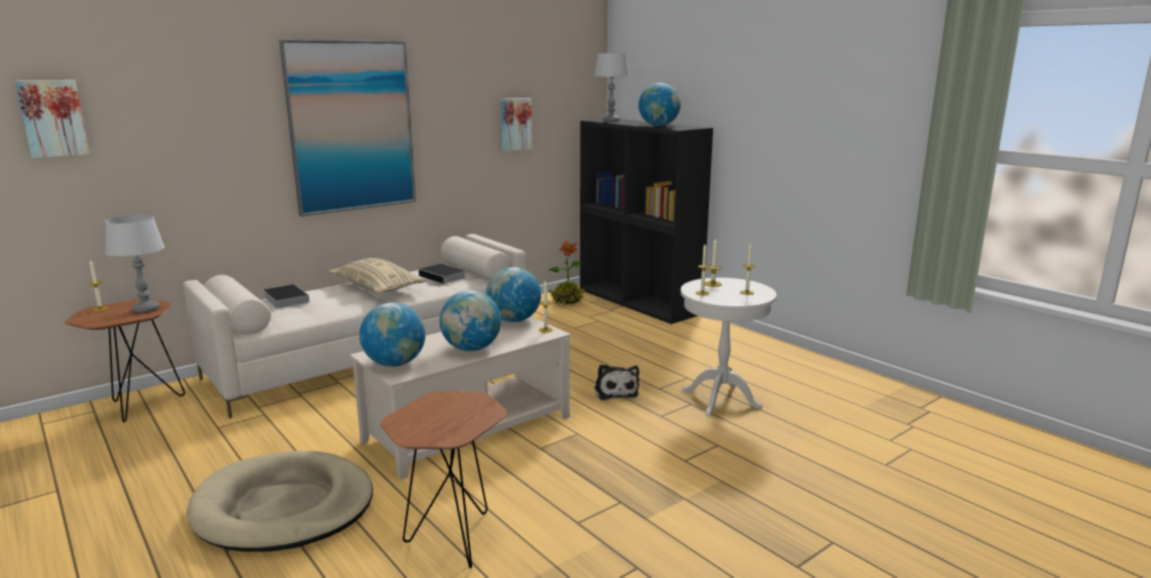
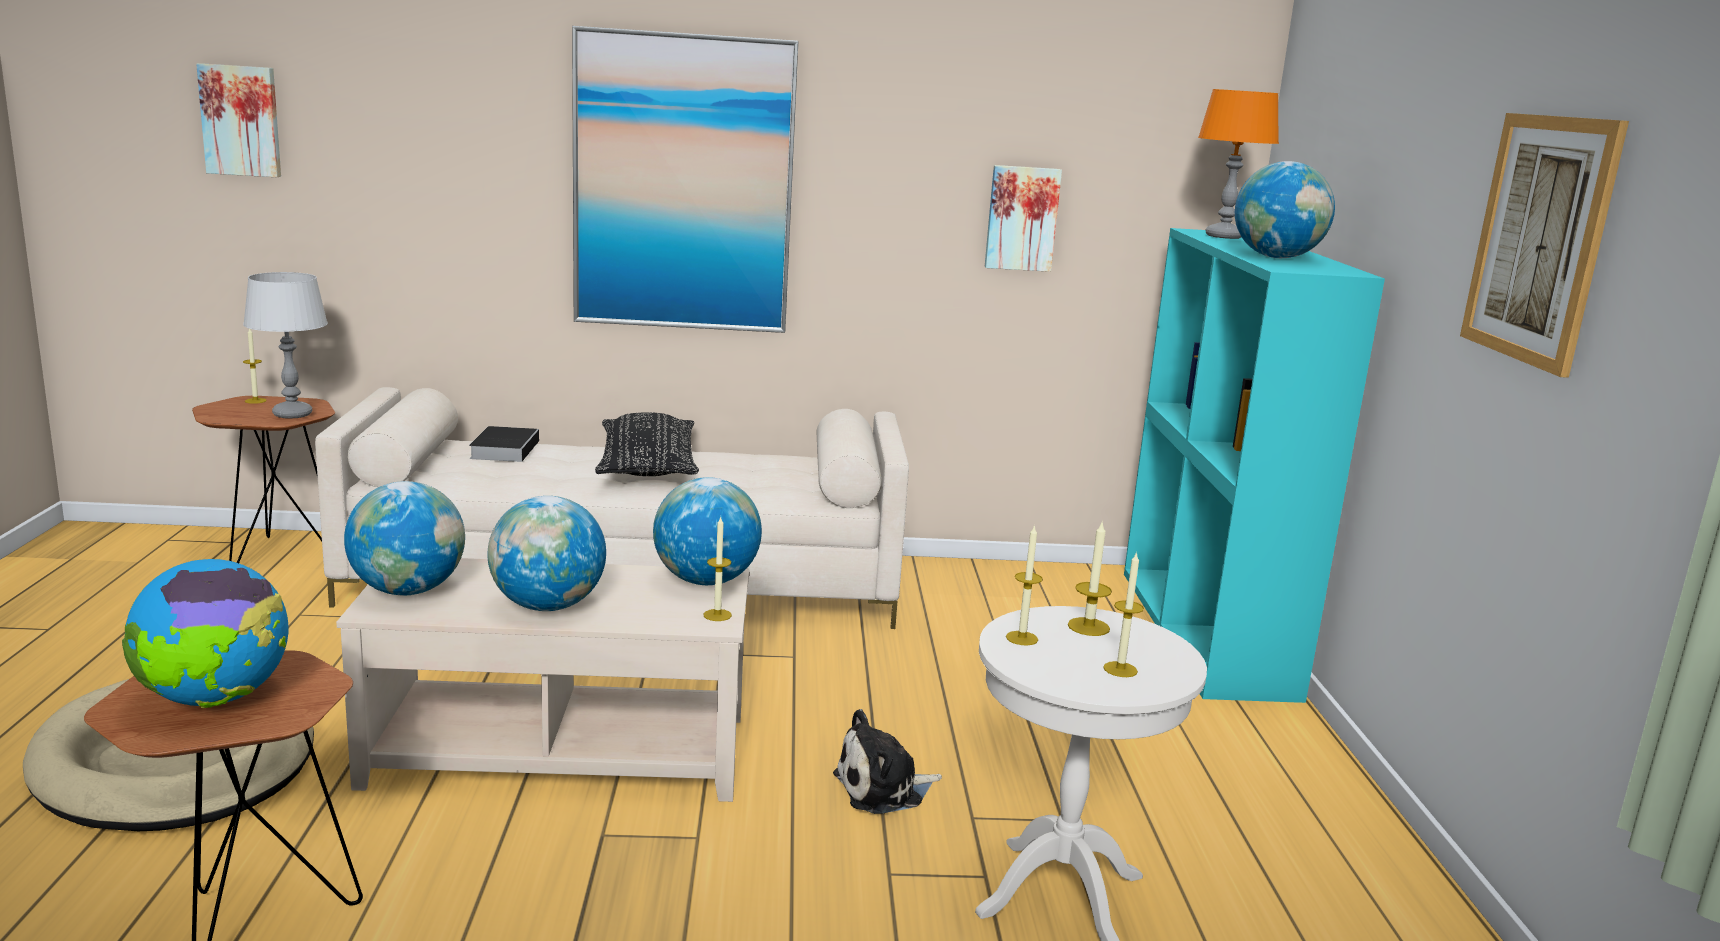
camera: 35 degrees right, 0 degrees up
(377, 288) = (647, 467): beige pillow -> black pillow
(443, 277) = (770, 476): book -> none
(444, 418) = (215, 700): none -> globe
(567, 301) = (1065, 589): potted plant -> none
(611, 121) = (1224, 236): grey table lamp -> orange table lamp
(615, 391) = (884, 789): plush toy -> plush toy turned 45 degrees clockwise
(639, 301) = (1207, 633): black bookcase -> turquoise bookcase
(803, 102) = (1540, 239): none -> picture

